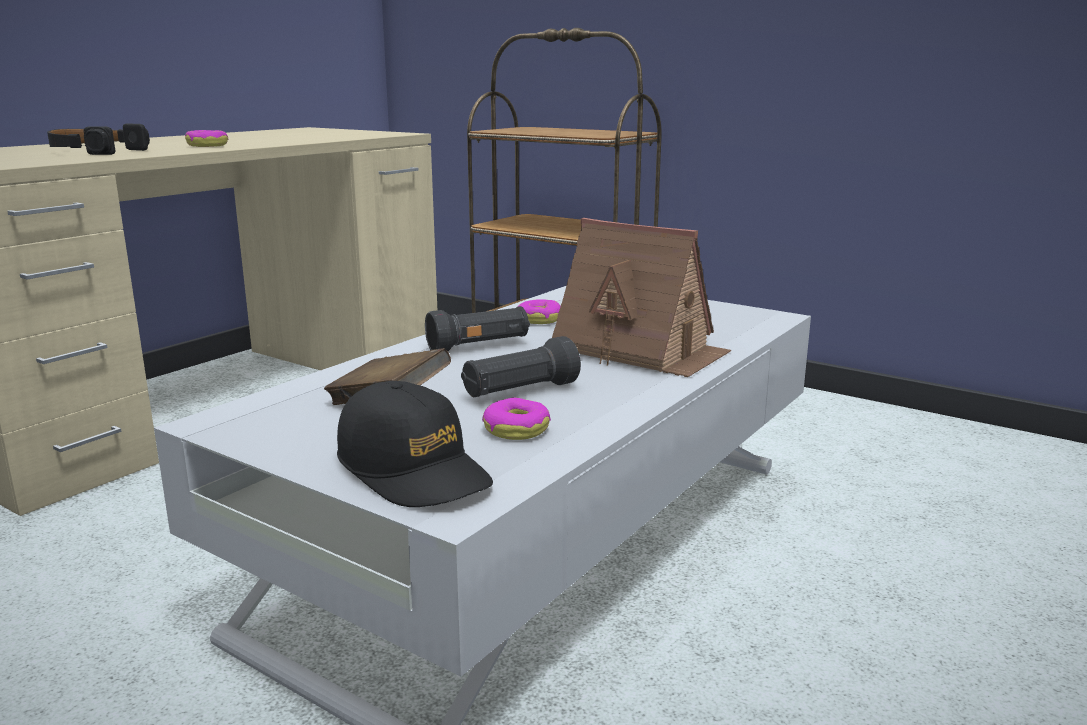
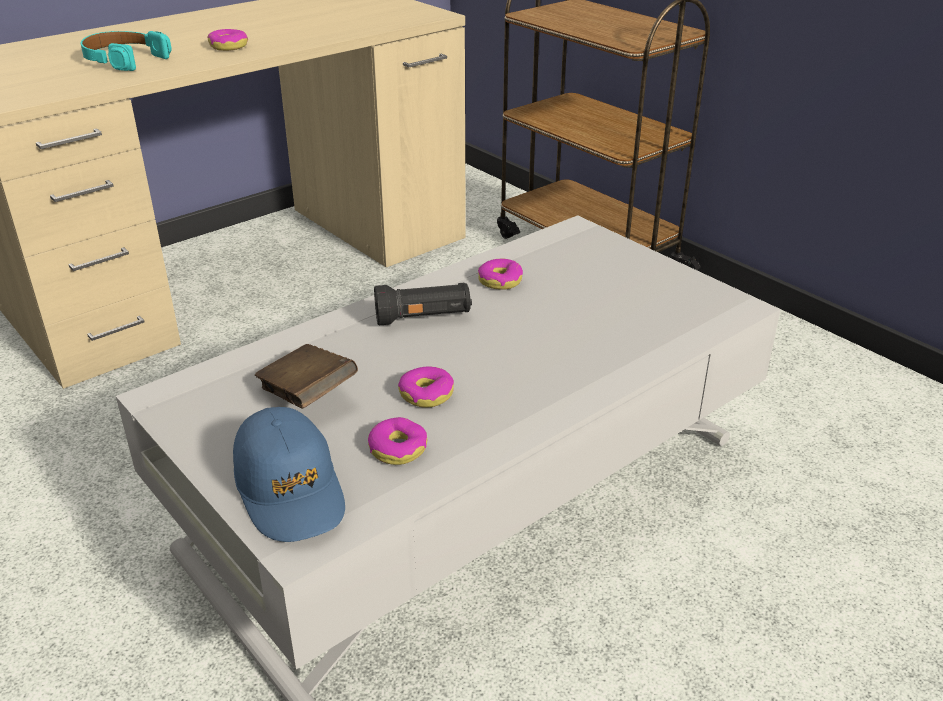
camera: 15 degrees right, 15 degrees up
(96, 151) = (124, 60): black headphones -> turquoise headphones
(413, 470) = (290, 489): black cap -> blue cap
(520, 392) = (427, 394): black flashlight -> donut
(641, 350) = (571, 346): toy house -> none

